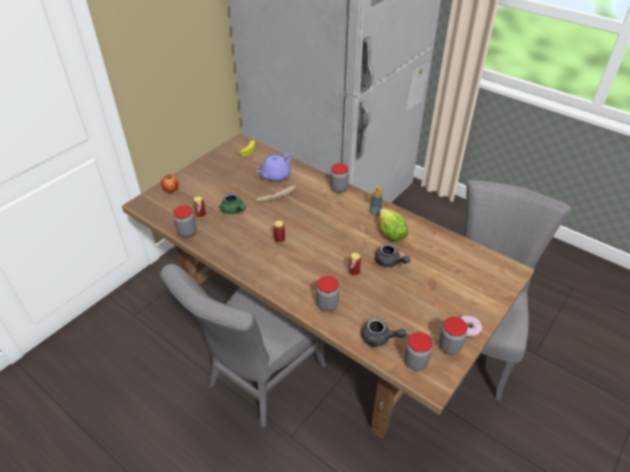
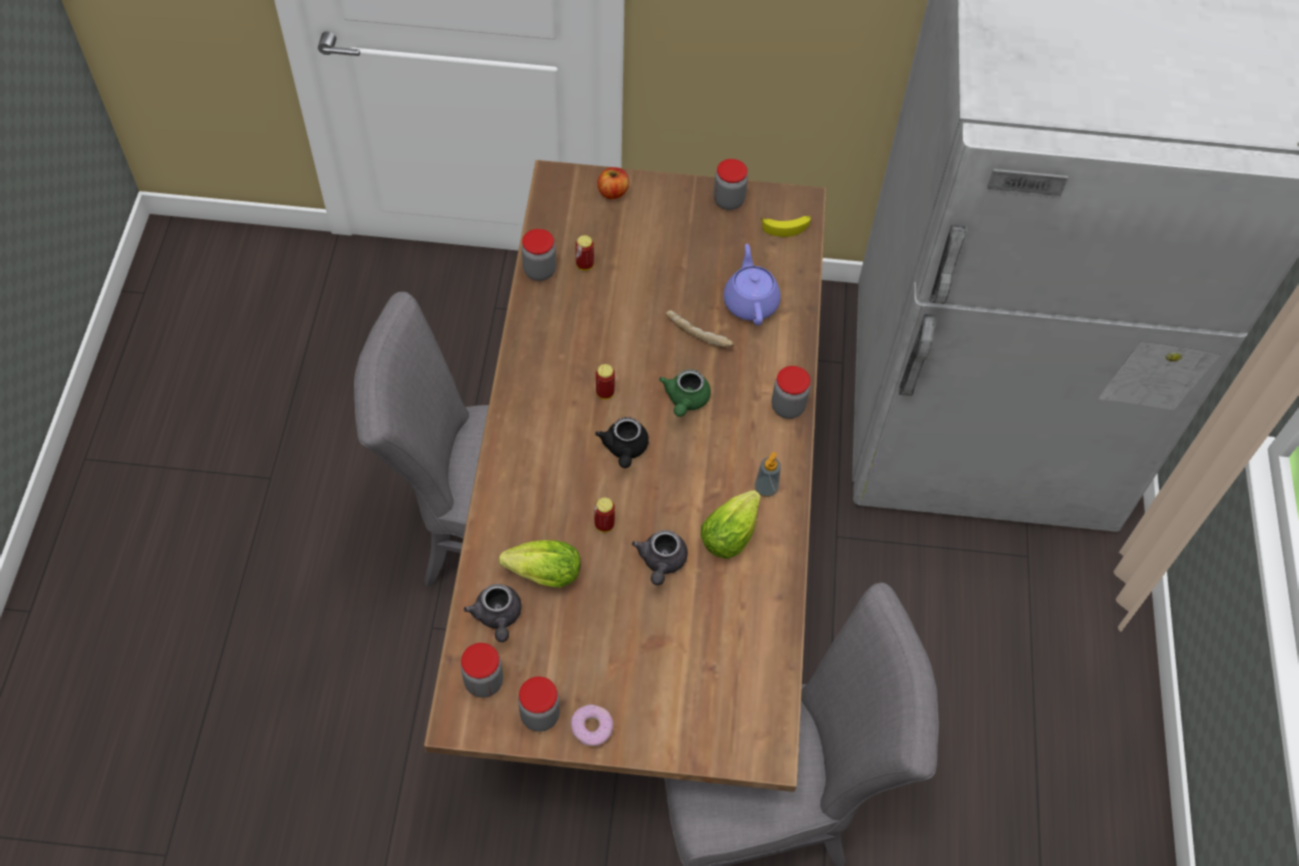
camera: 55 degrees right, 15 degrees up
(233, 210) = (626, 297): green teapot -> green teapot (685, 400)
(275, 175) = (750, 302): purple teapot -> purple teapot turned 75 degrees clockwise
(317, 247) = (624, 449): none -> black teapot
(327, 304) = (518, 521): jar -> jar (728, 200)
(364, 309) = (540, 573): none -> lettuce

